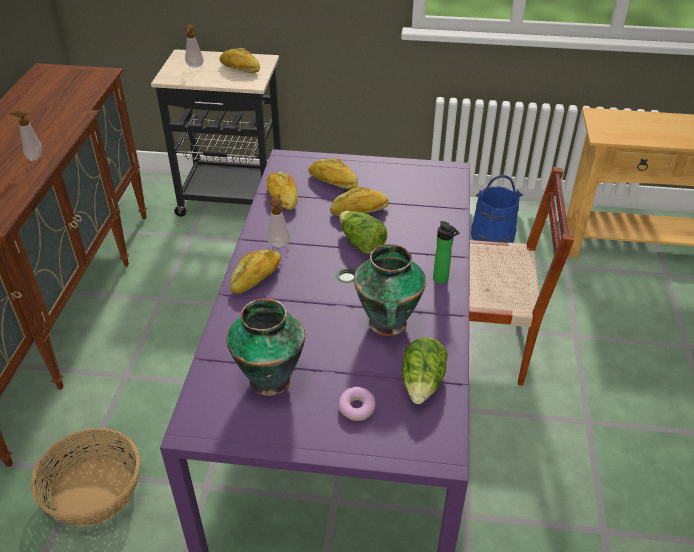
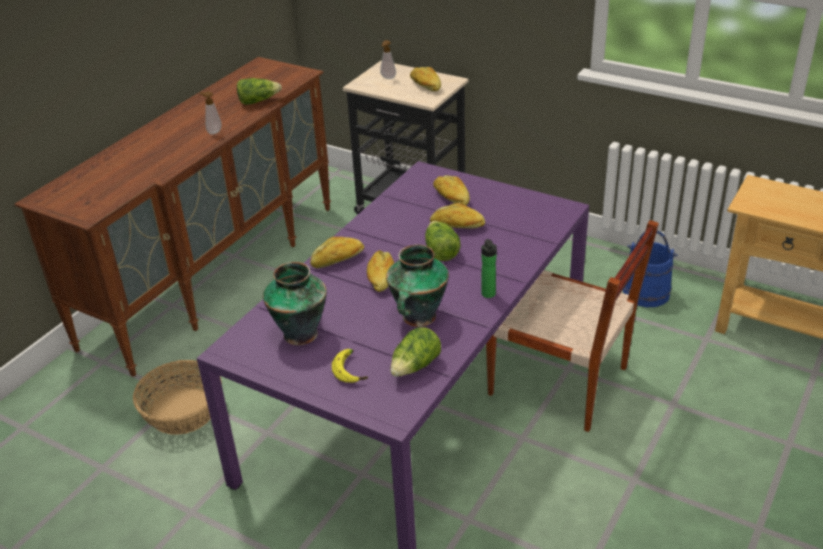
camera: 25 degrees right, 5 degrees down
(67, 113) = (258, 101): none -> lettuce
(279, 243) = (373, 237): soap dispenser -> none
(282, 197) = (399, 202): bread -> bread (381, 277)
(356, 408) = (352, 370): donut -> banana

